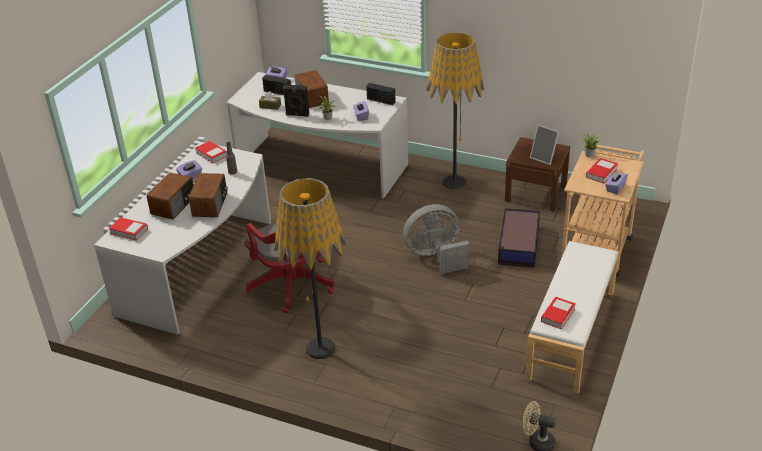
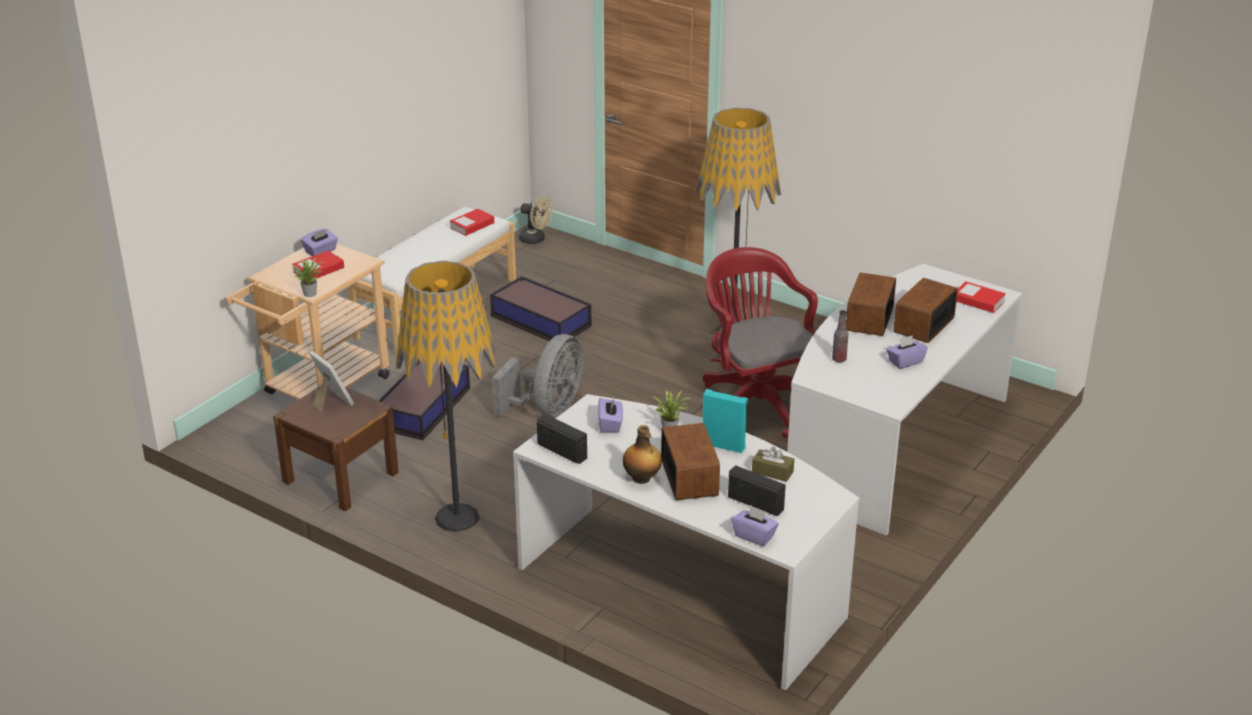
camera: 170 degrees left, 5 degrees down
(211, 154) = (876, 393): book -> none
(297, 115) = (723, 445): black speaker -> turquoise speaker
(336, 94) = (641, 479): none -> bottle
(436, 256) = (548, 409): grey fan -> grey fan turned 60 degrees counterclockwise
(480, 335) = (540, 320): none -> storage box

